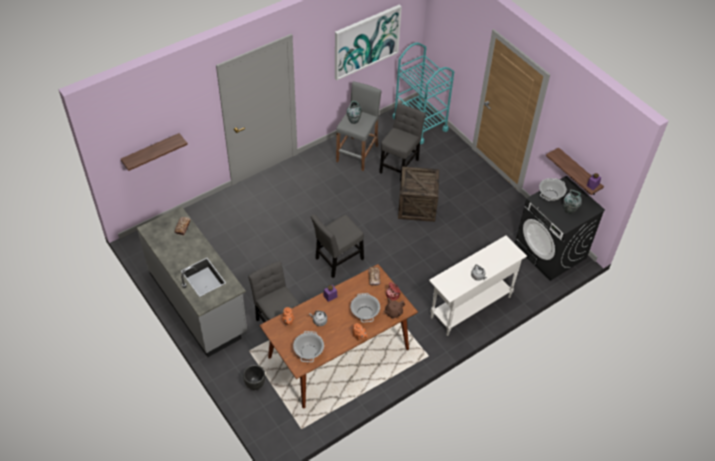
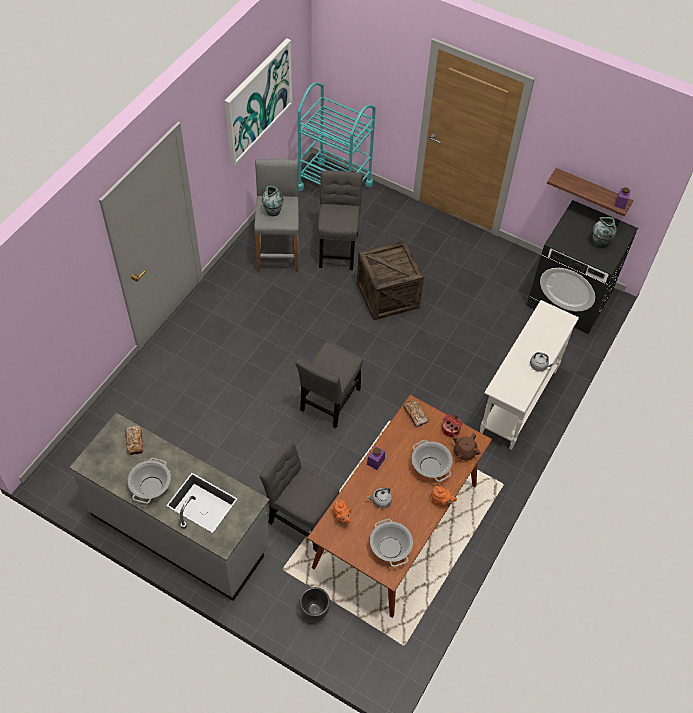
camera: 25 degrees left, 5 degrees up
(151, 152) = (42, 352): shelf -> none
(550, 195) = (569, 231): cooking pot -> cooking pot (151, 486)

